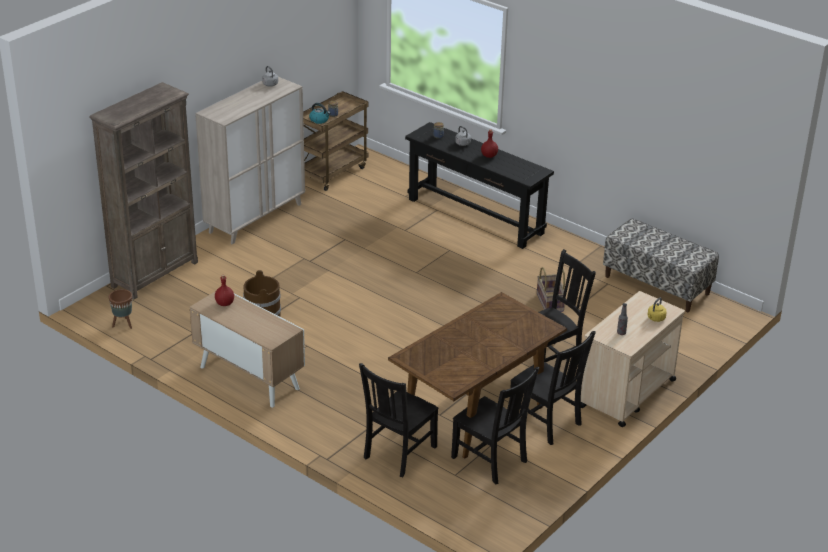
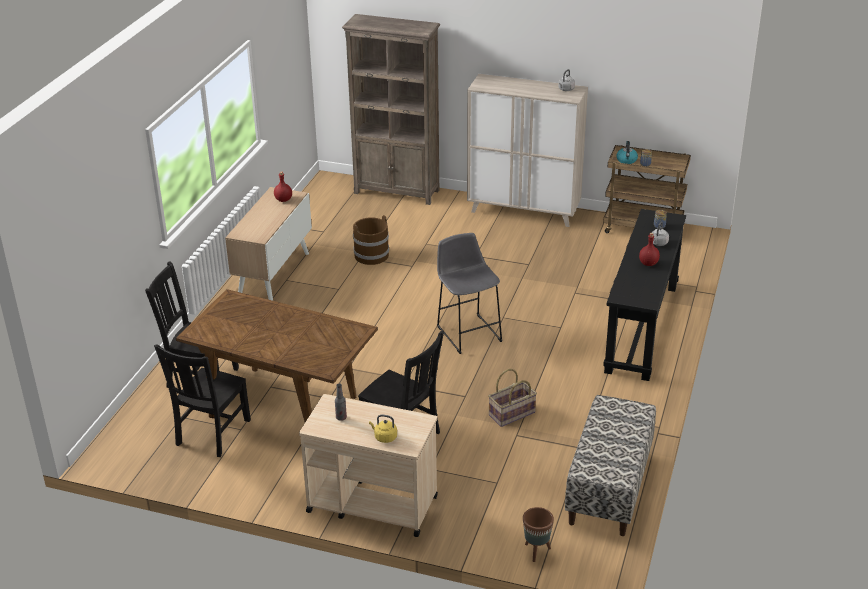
camera: 70 degrees right, 0 degrees up
(123, 324) = (315, 199): brown planter -> brown planter (536, 551)
(425, 294) = (468, 332): none -> grey stool
(546, 422) = (290, 456): black chair -> none

